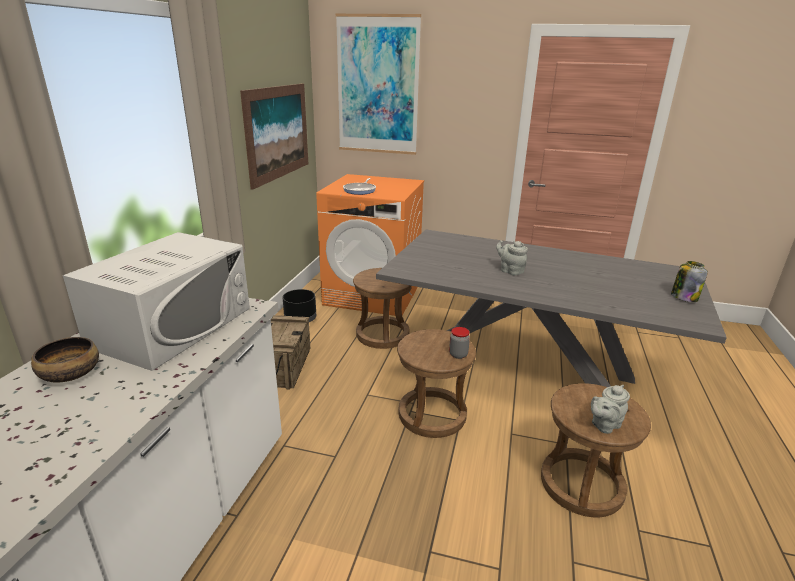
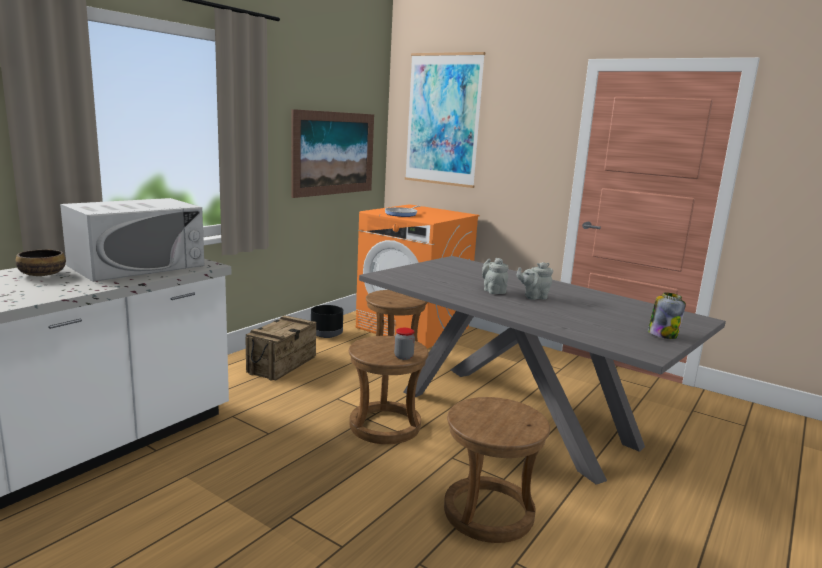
camera: 20 degrees right, 10 degrees down
(604, 425) = (488, 428): grey teapot -> grey teapot (533, 297)

